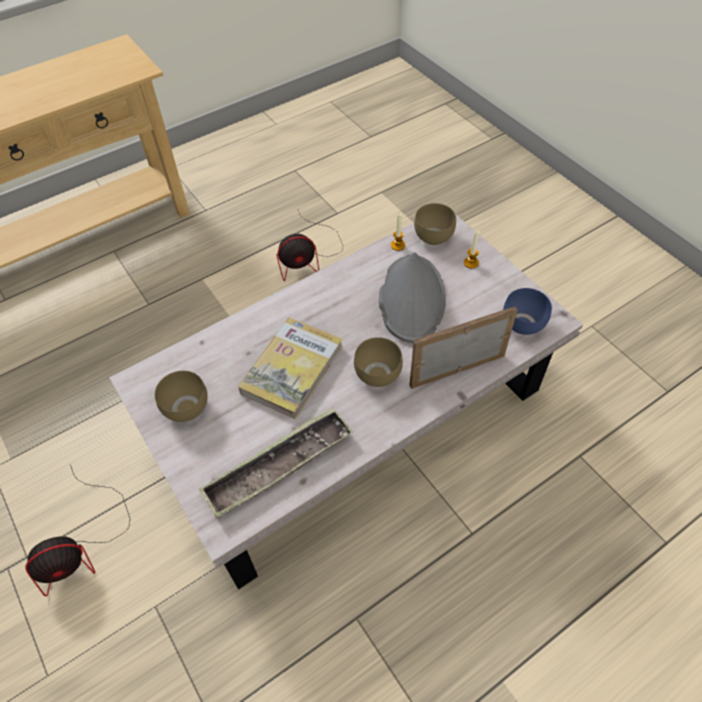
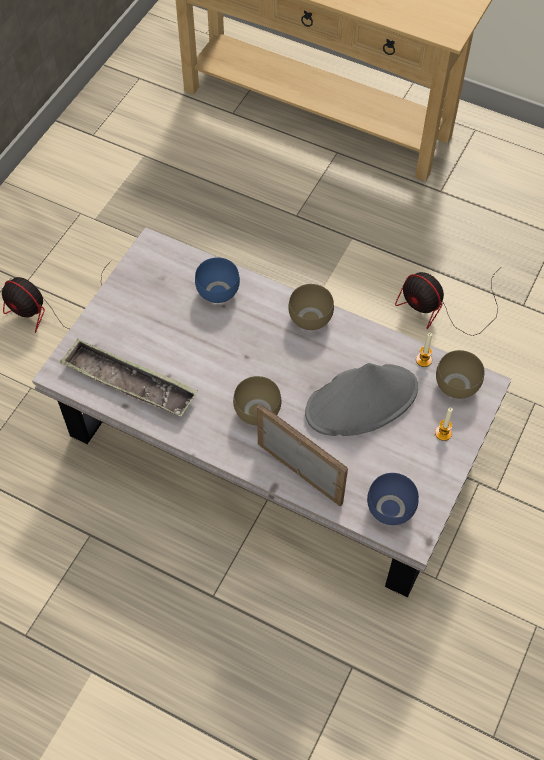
camera: 60 degrees right, 5 degrees up
(187, 406) = (147, 292): brown bowl -> brown bowl (312, 318)
(231, 349) = (220, 292): none -> blue bowl
(292, 369) = (225, 346): book -> none

